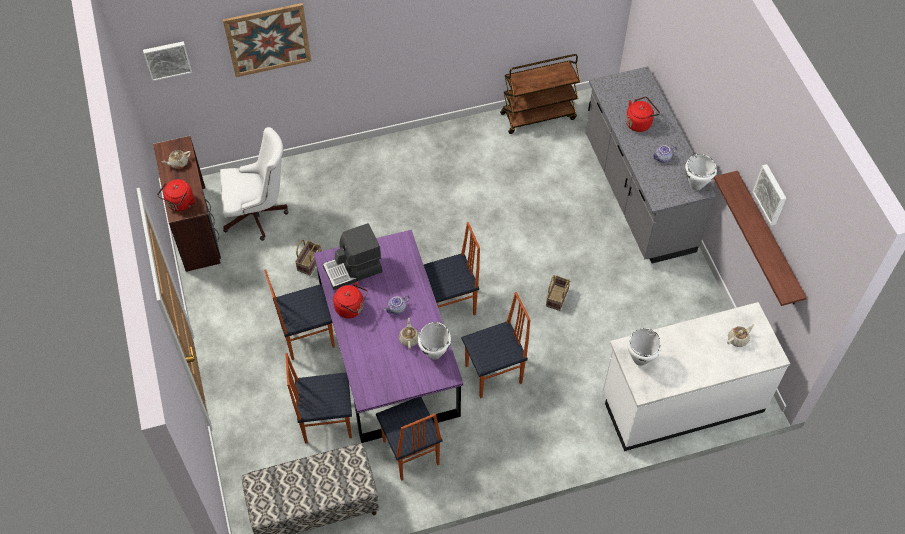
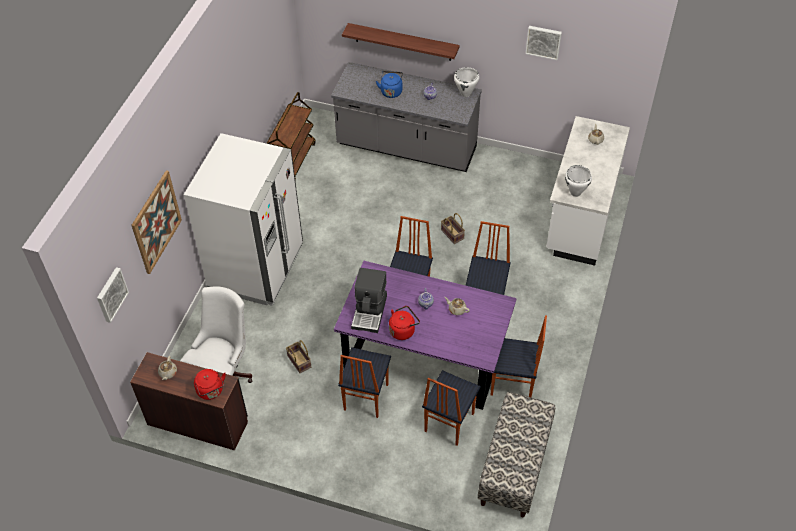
camera: 55 degrees left, 5 degrees down
(388, 167) = (256, 268): none -> white fridge
(435, 353) = (480, 301): white cooking pot -> none
(639, 123) = (391, 91): red kettle -> blue kettle
(767, 240) = (553, 75): shelf -> shelf (403, 42)

